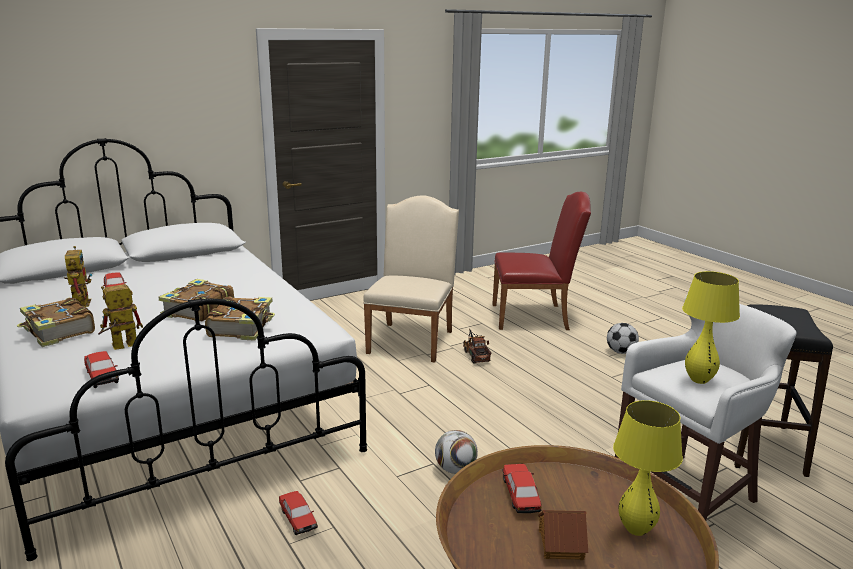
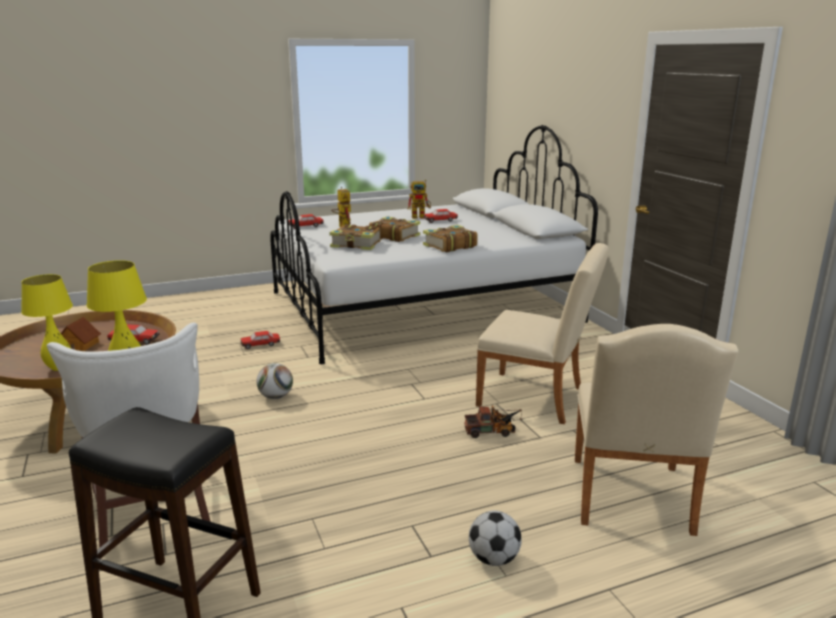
camera: 100 degrees right, 0 degrees up
(58, 332) = (373, 217): book -> book (449, 246)
(535, 317) = (631, 500): red chair -> beige chair

